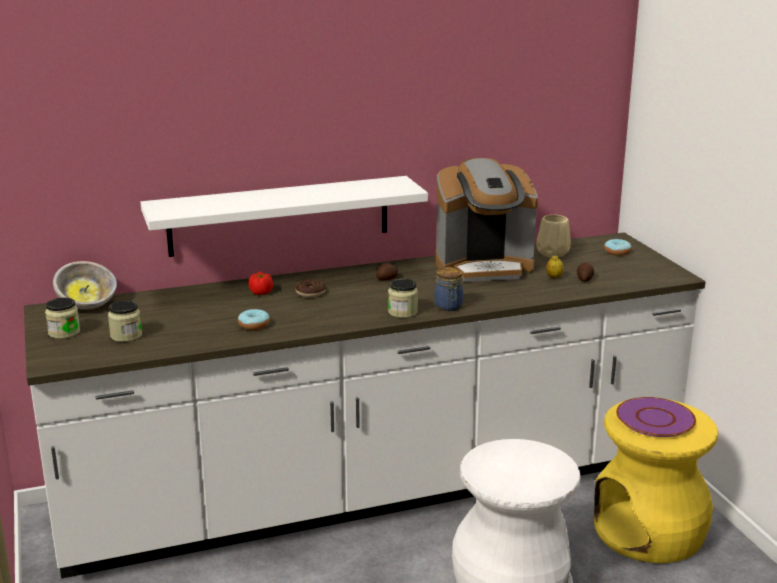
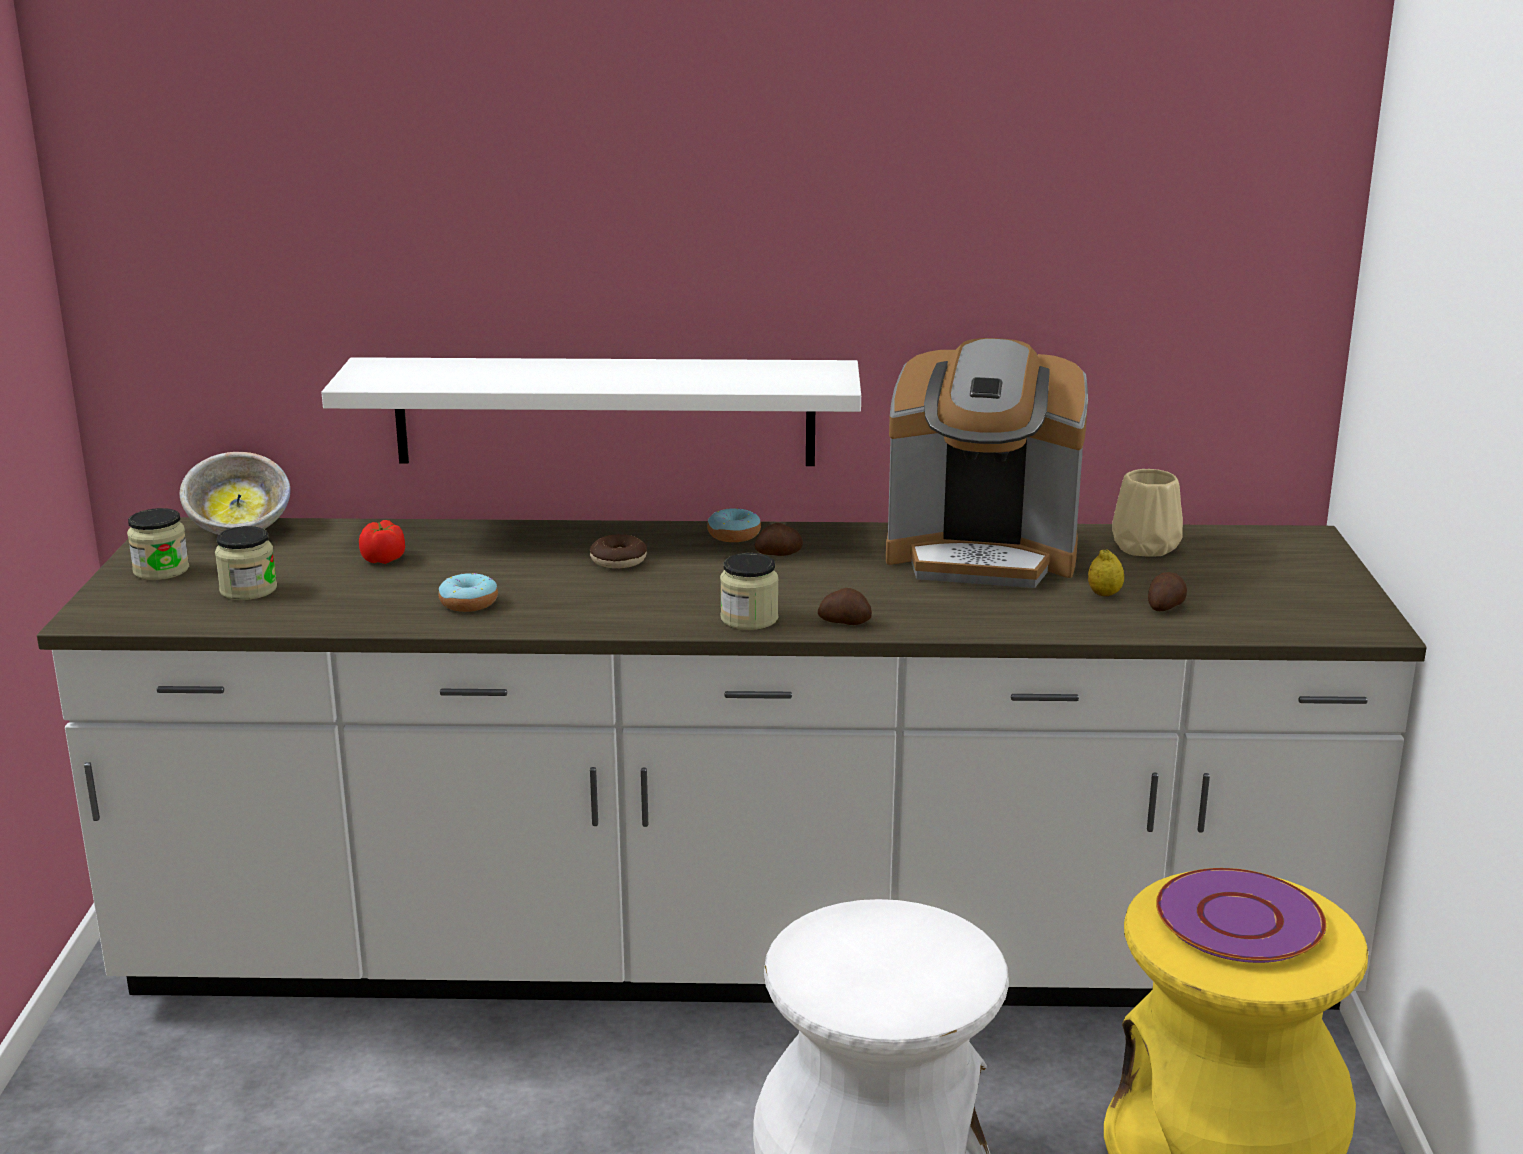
camera: 20 degrees right, 0 degrees up
(261, 292) = (536, 547): tomato -> tomato (383, 559)
(449, 307) = (844, 621): jar -> potato
(617, 252) = (1282, 563): donut -> donut (734, 535)

